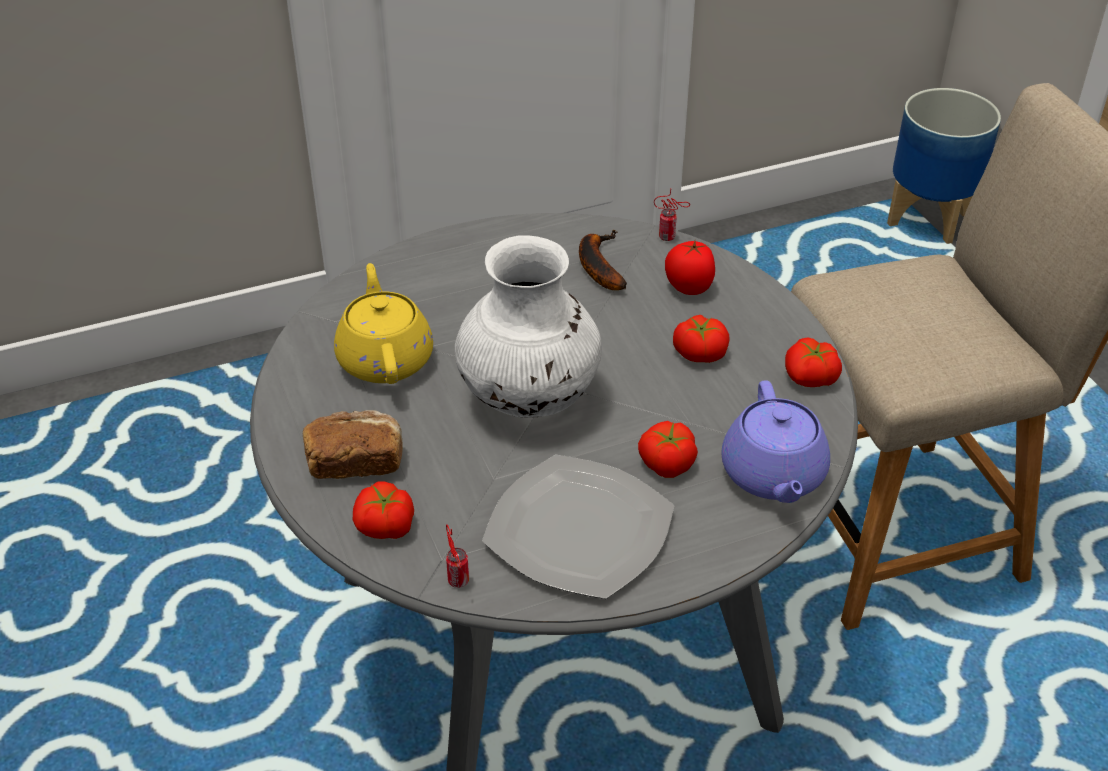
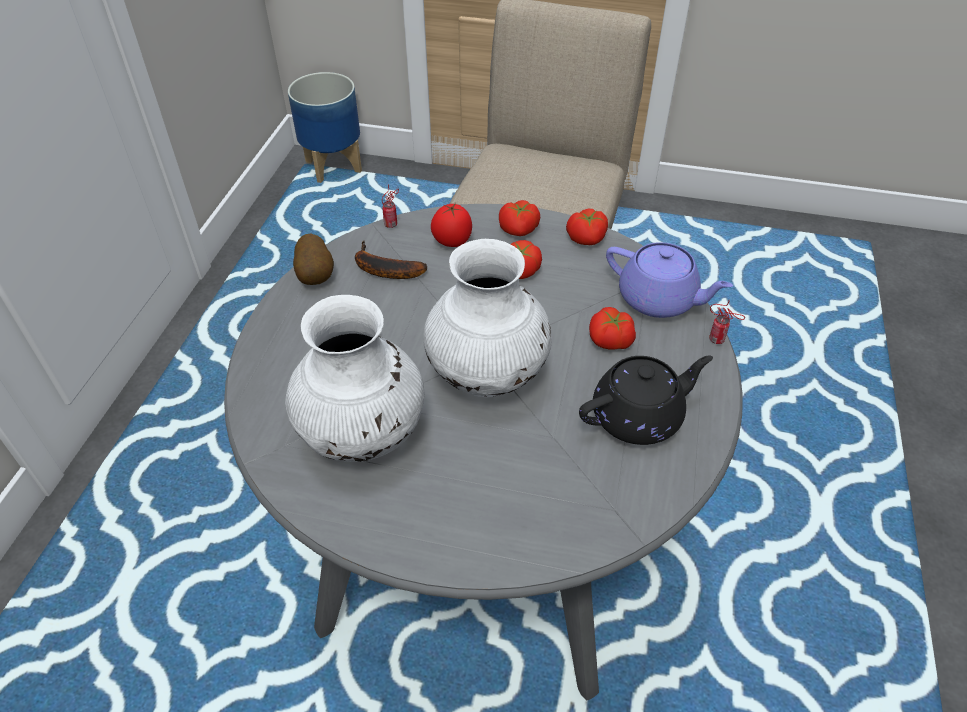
camera: 55 degrees left, 5 degrees up
(355, 462) = (466, 513): bread -> none
(385, 358) = (363, 435): yellow teapot -> white vase
(385, 526) = (554, 528): tomato -> tomato (519, 229)
(459, 583) = (646, 511): can -> can (718, 340)
(544, 232) = (316, 276): none -> potato
(578, 529) = (639, 416): plate -> black teapot

